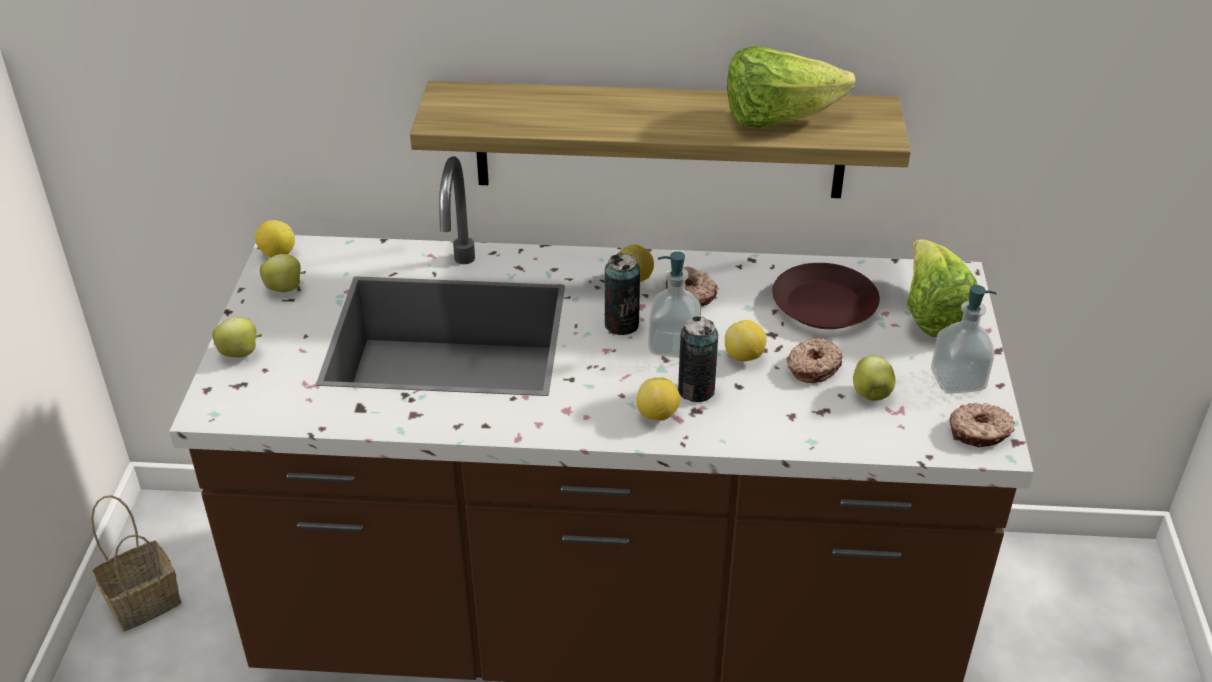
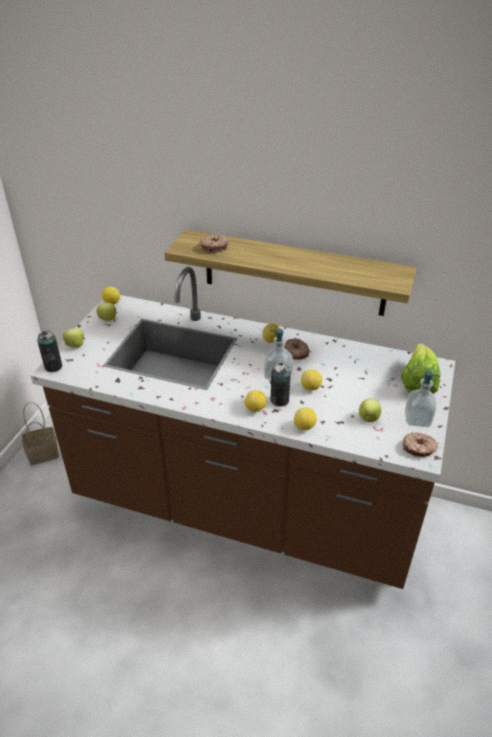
camera: 15 degrees right, 0 degrees up
(621, 324) = (256, 361): can -> can (53, 366)
(762, 431) = (304, 427): none -> lemon
(777, 119) = (346, 269): lettuce -> none
(812, 367) = (343, 399): donut -> donut (214, 247)
(823, 305) = (361, 369): brown plate -> none

